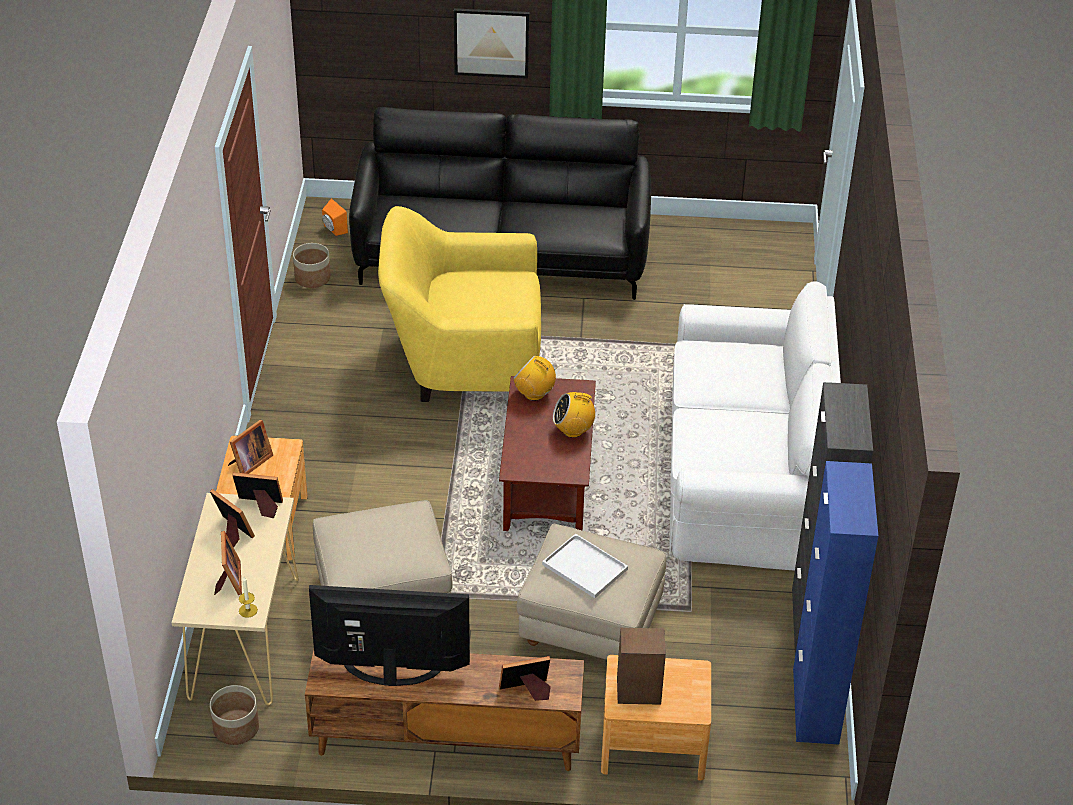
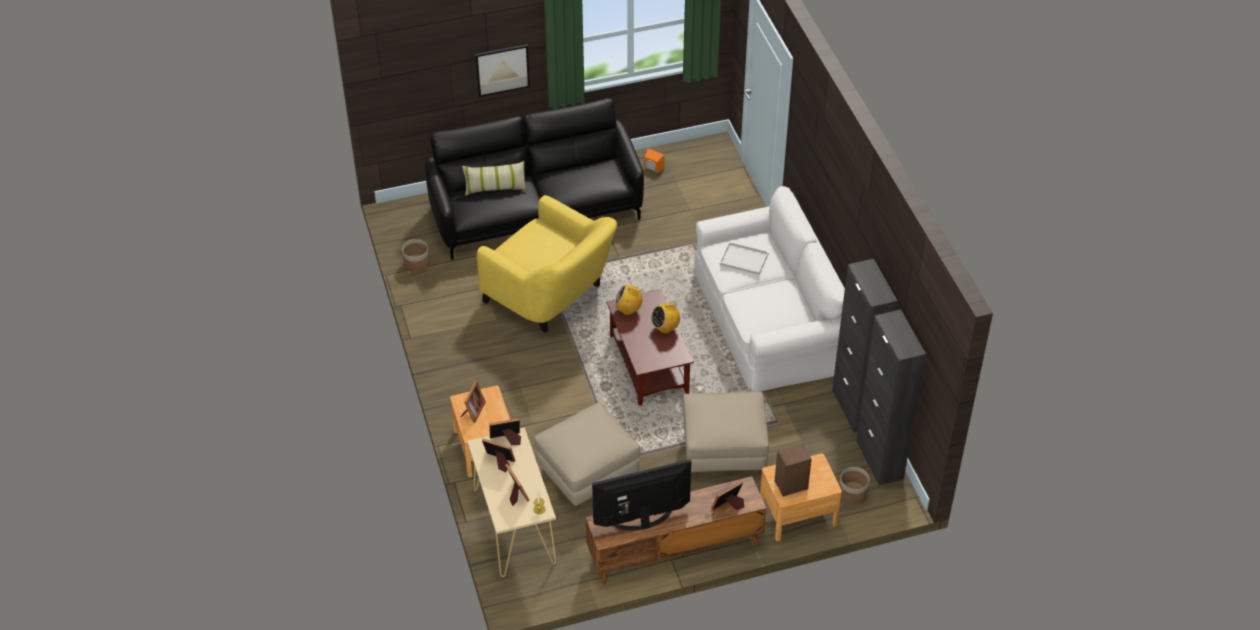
camera: 20 degrees left, 5 degrees up
(235, 728) = (542, 585): planter -> planter (852, 493)
(333, 229) = (410, 223): orange speaker -> orange speaker (652, 169)
(444, 203) = (495, 188): none -> pillow
(463, 361) = (551, 296): yellow armchair -> yellow armchair turned 120 degrees counterclockwise
(583, 567) = (720, 417): white tray -> white tray (743, 259)
(815, 706) = (879, 460): blue cabinet -> black cabinet

